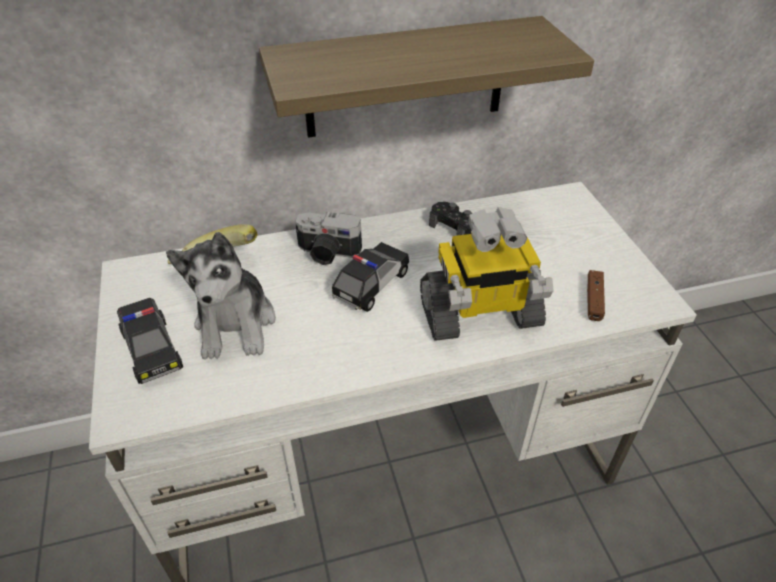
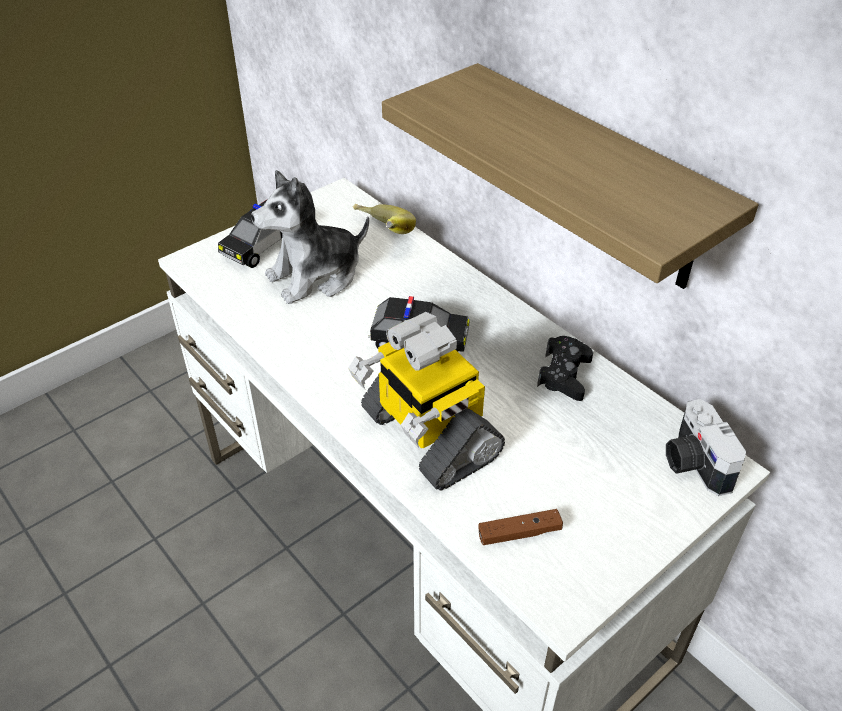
camera: 65 degrees right, 0 degrees up
(327, 253) = (445, 295): camera -> camera (693, 463)

